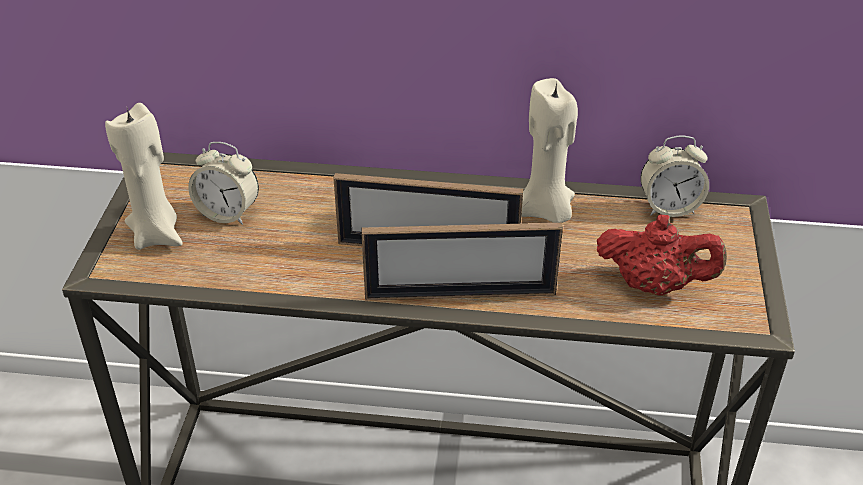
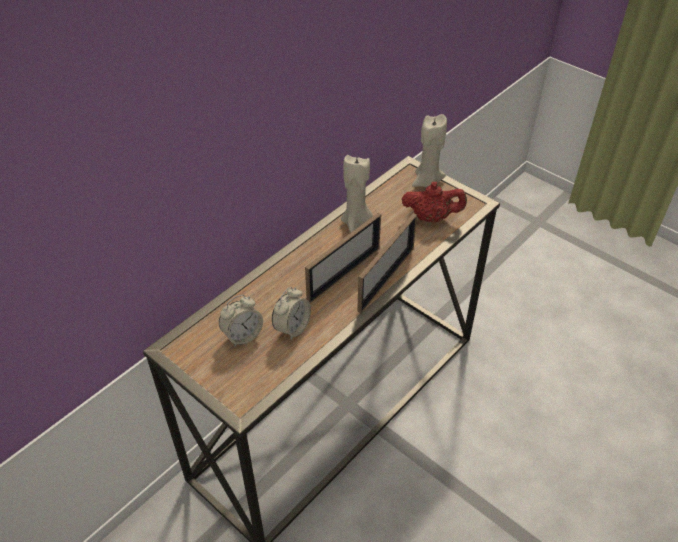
camera: 55 degrees left, 5 degrees up
(157, 235) = (233, 372): beige candle -> beige candle (427, 182)
(654, 285) = (431, 217): red teapot -> red teapot turned 45 degrees clockwise
(669, 207) = (389, 185): alarm clock -> alarm clock (292, 328)

